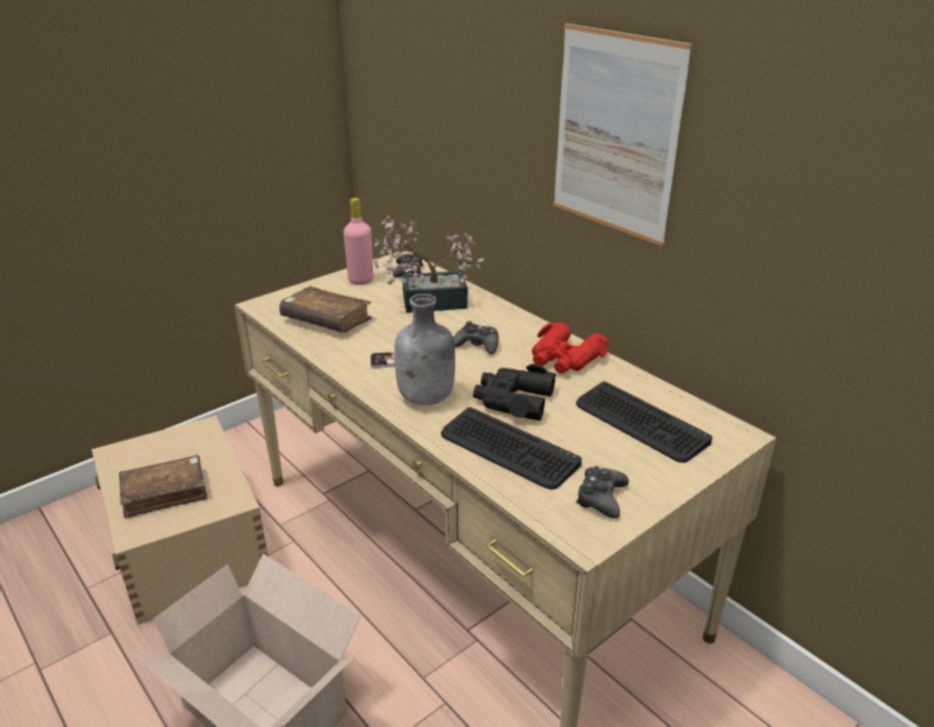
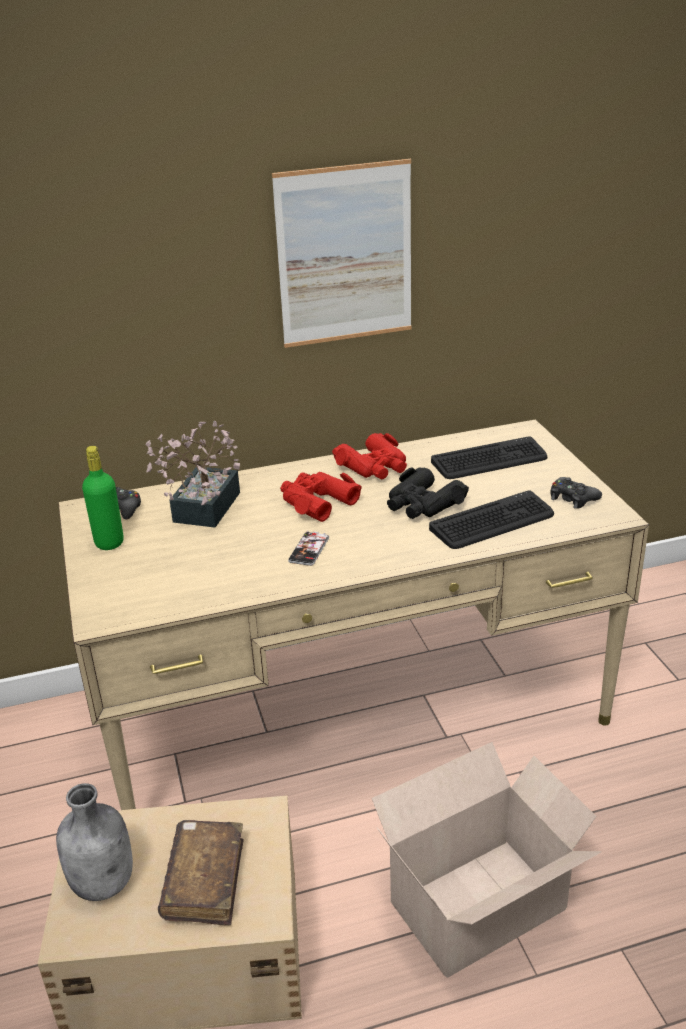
camera: 65 degrees left, 0 degrees up
(326, 320) = (185, 579): brown book -> none
(361, 280) = (109, 542): pink bottle -> green bottle
(427, 398) = (389, 545): grey bottle -> grey bottle (104, 882)
(477, 345) = (316, 502): black game controller -> red binoculars

